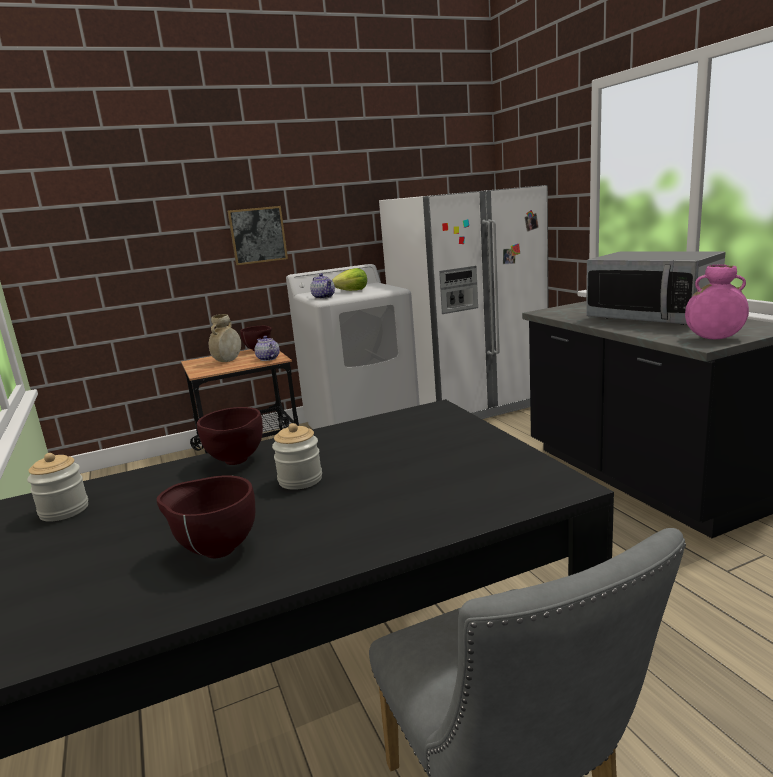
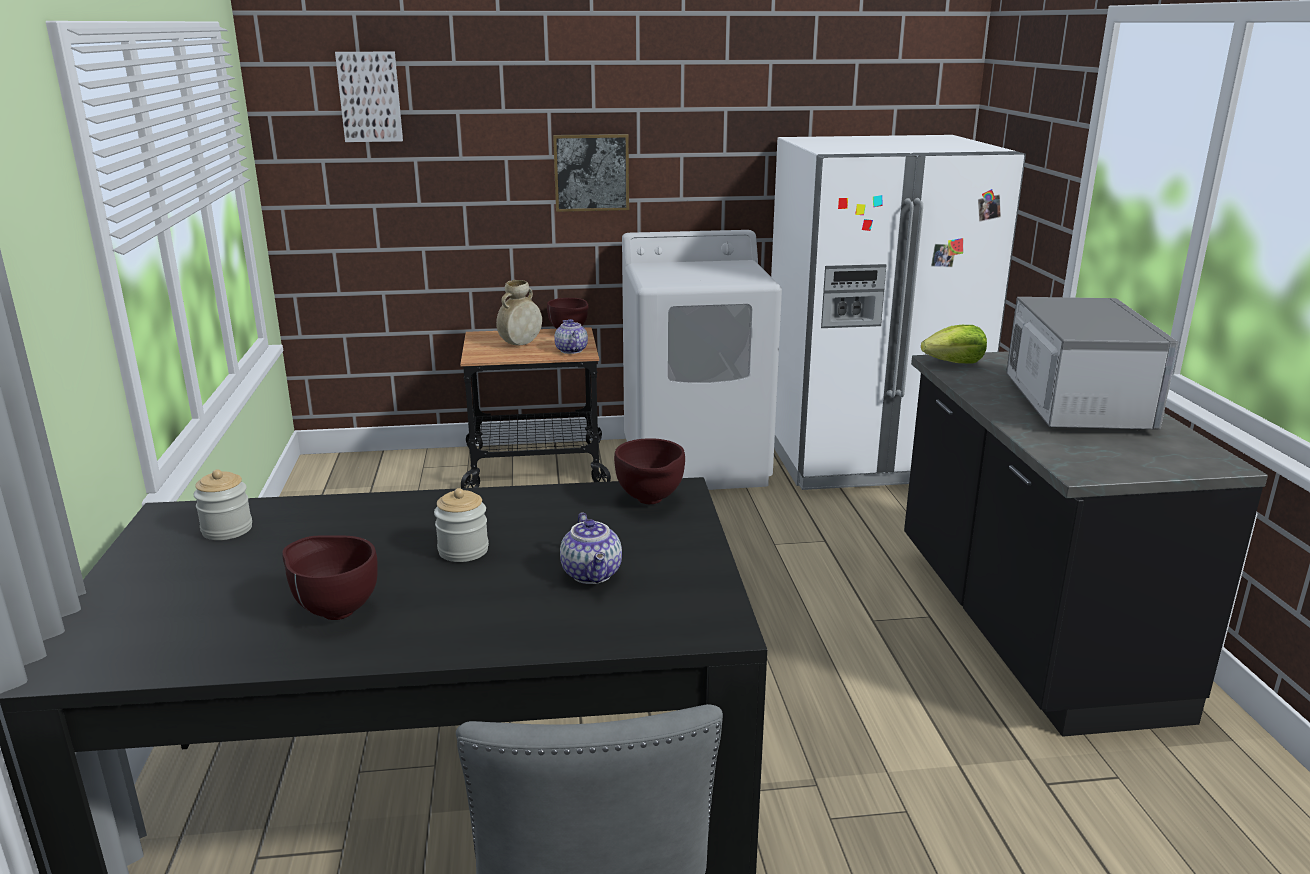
camera: 15 degrees right, 5 degrees up
(84, 192) = (370, 97): none -> picture
(236, 462) = (416, 511): brown bowl -> brown bowl (649, 501)
(324, 297) = (657, 279): teapot -> teapot (593, 574)
(352, 291) = (702, 273): lettuce -> lettuce (954, 363)
(652, 317) = (1074, 405): microwave -> microwave turned 150 degrees counterclockwise
(714, 338) = (1108, 464): pink vase -> none

